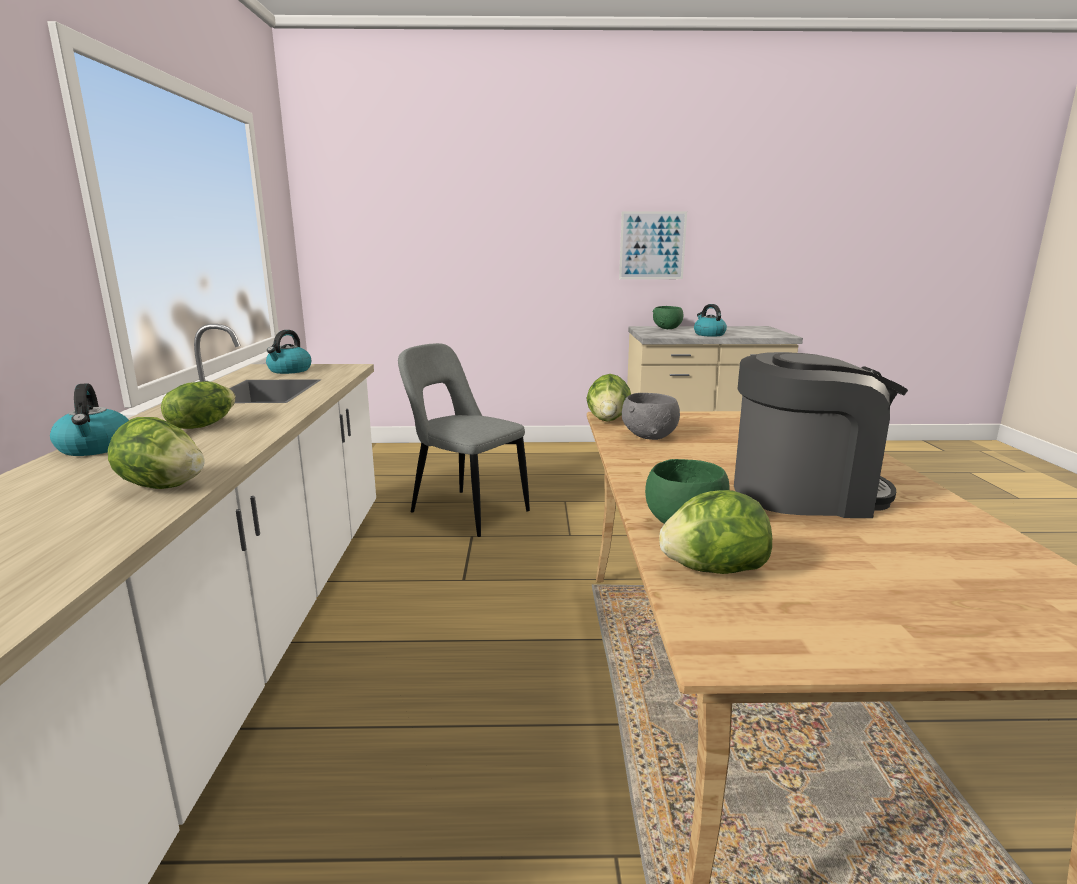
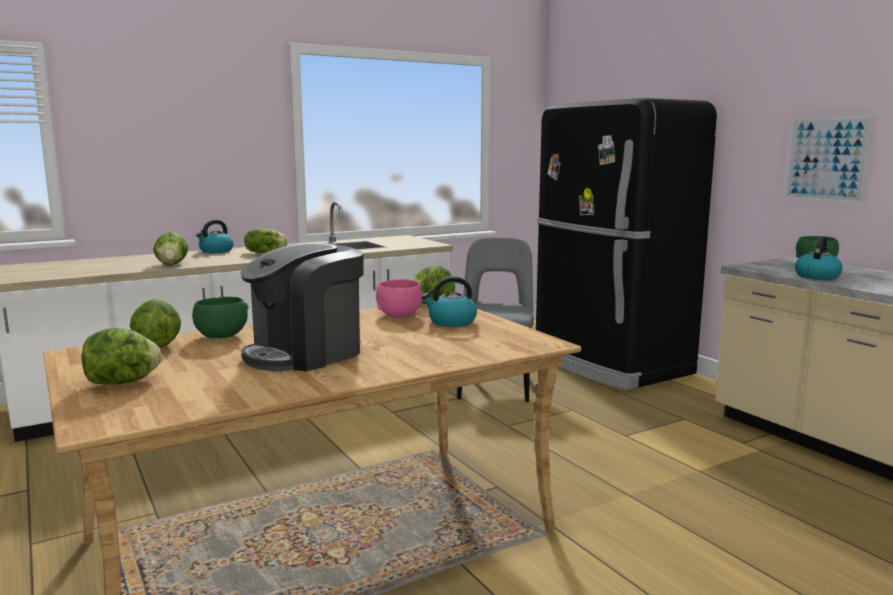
camera: 60 degrees right, 5 degrees down
(289, 370) = (402, 240): kettle -> kettle (451, 322)
(483, 458) = (608, 364): none -> black fridge
(650, 436) = (400, 315): grey bowl -> pink bowl
(805, 492) = (306, 354): coffee machine -> coffee machine turned 75 degrees clockwise
(934, 609) = (123, 383): none -> lettuce

